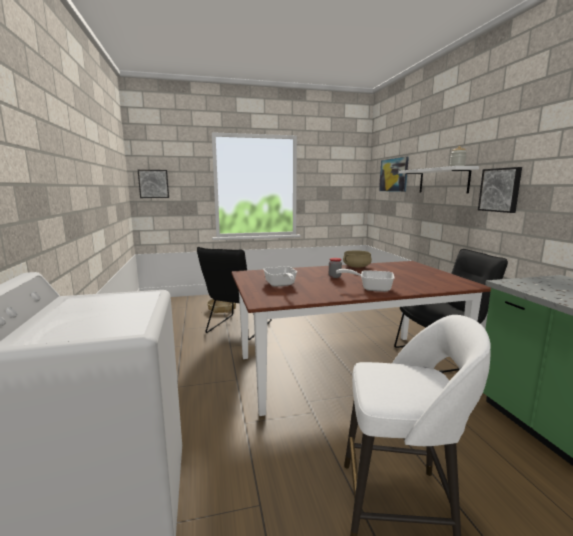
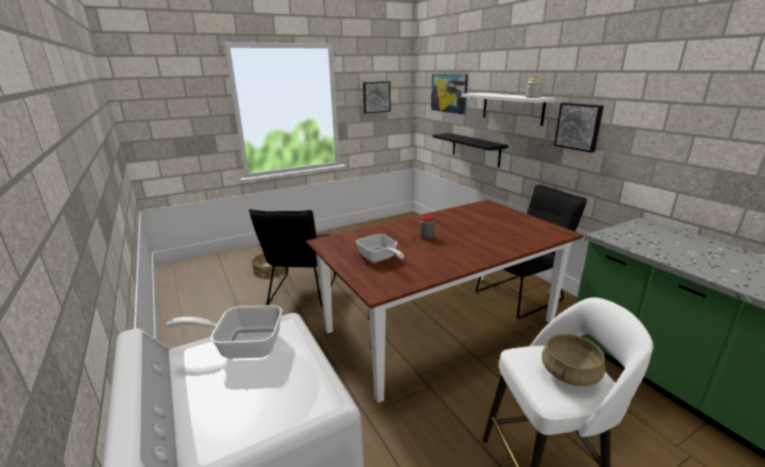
camera: 15 degrees left, 10 degrees up
(153, 184) = (152, 116): picture -> picture (376, 97)
(356, 267) = (439, 216): beige cooking pot -> beige cooking pot (570, 374)
(371, 288) = (474, 251): frying pan -> frying pan (242, 345)
(413, 222) = (475, 149): none -> black shelf

